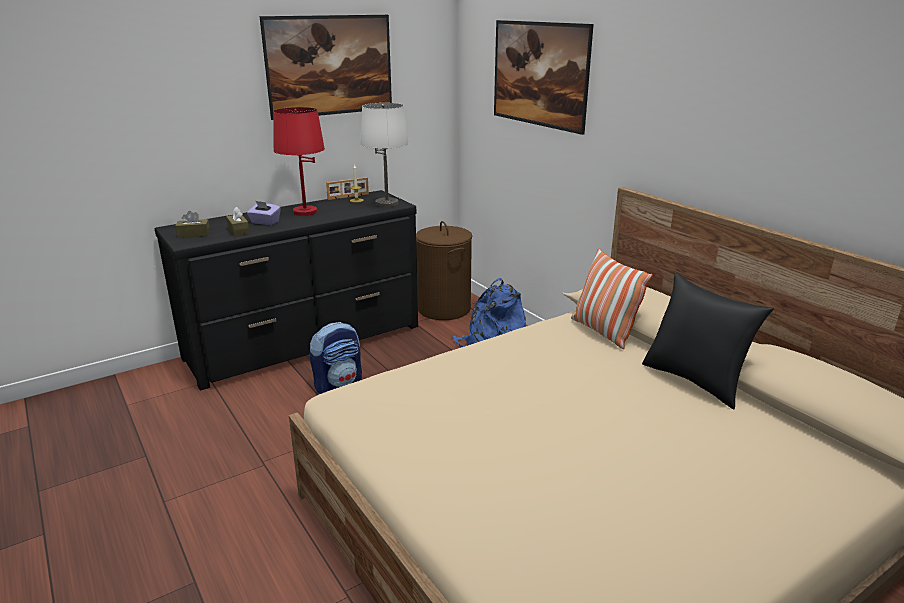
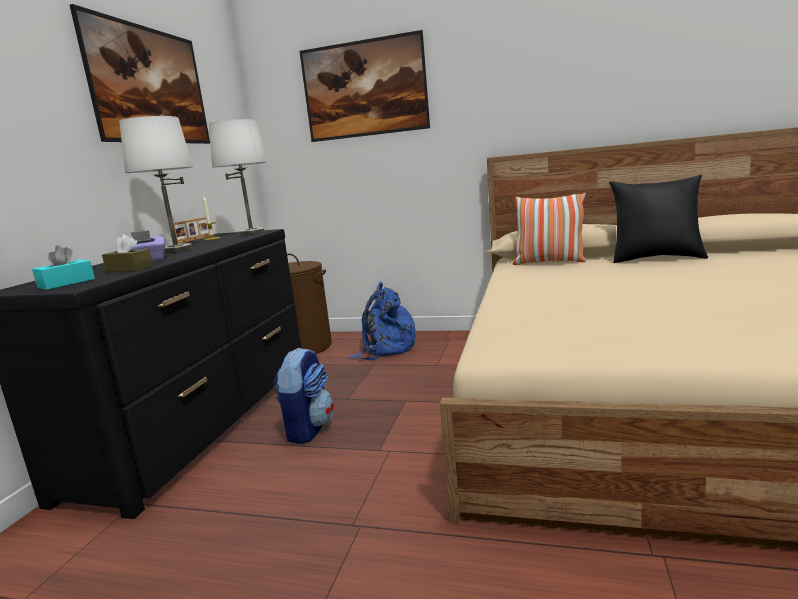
camera: 40 degrees left, 10 degrees down
(194, 234) = (66, 283): brown tissue box -> turquoise tissue box
(305, 212) = (176, 250): red table lamp -> white table lamp

